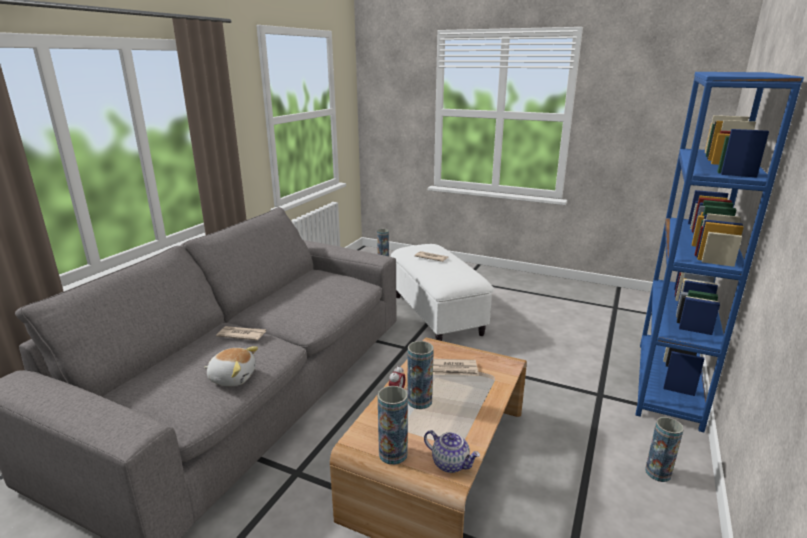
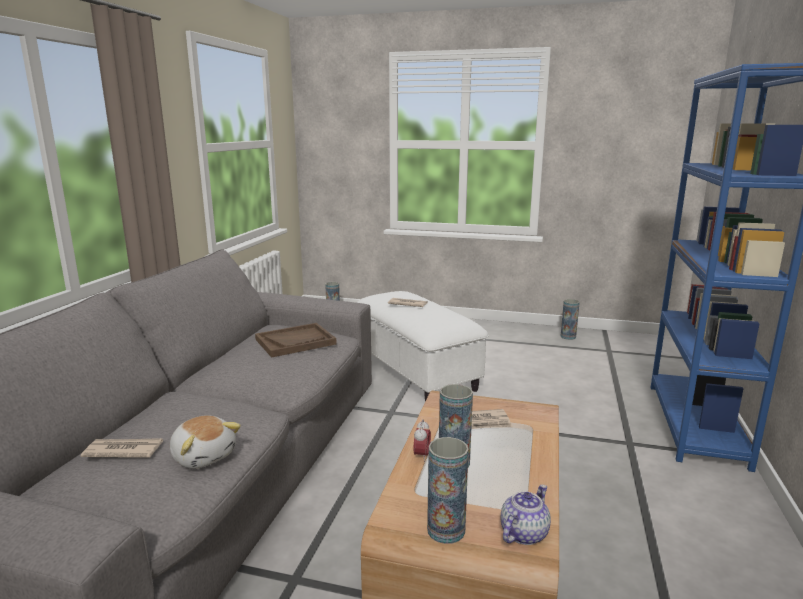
camera: 10 degrees left, 5 degrees down
(232, 377) = (204, 455): plush toy -> plush toy turned 45 degrees clockwise
(241, 335) = (201, 403): newspaper -> newspaper (123, 450)
(327, 287) = (295, 342): none -> brown tray
(451, 463) = (523, 533): teapot -> teapot turned 75 degrees counterclockwise
(658, 473) = (726, 522): vase -> vase (568, 337)

